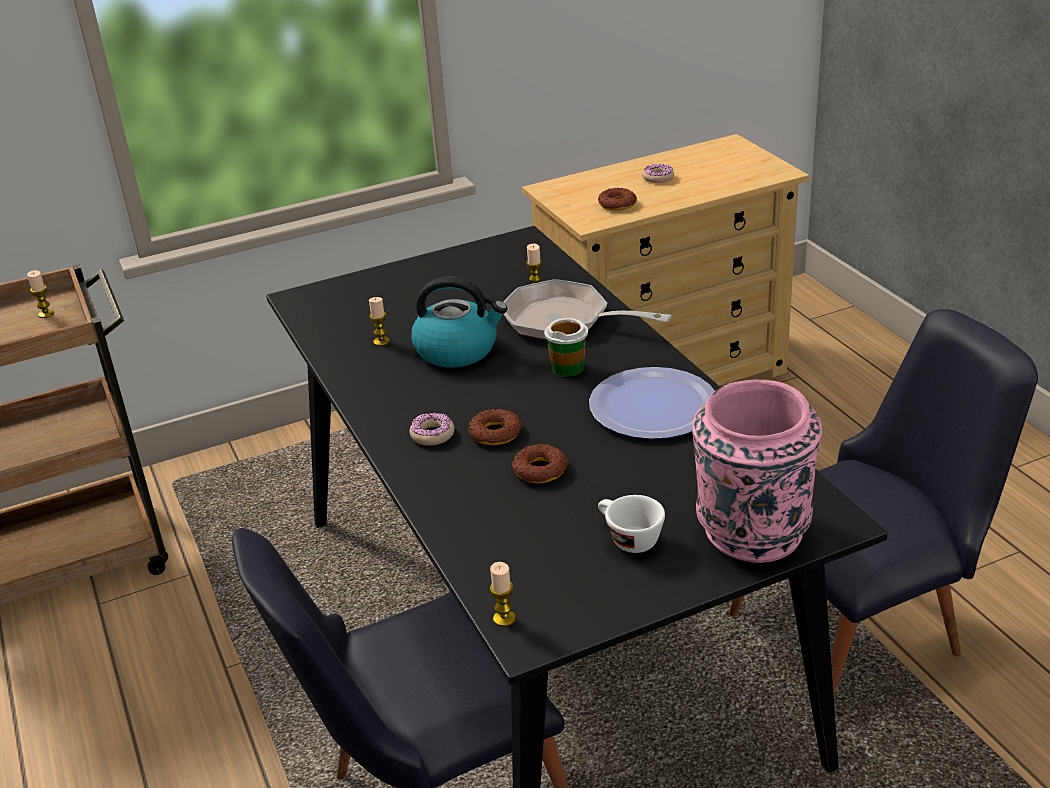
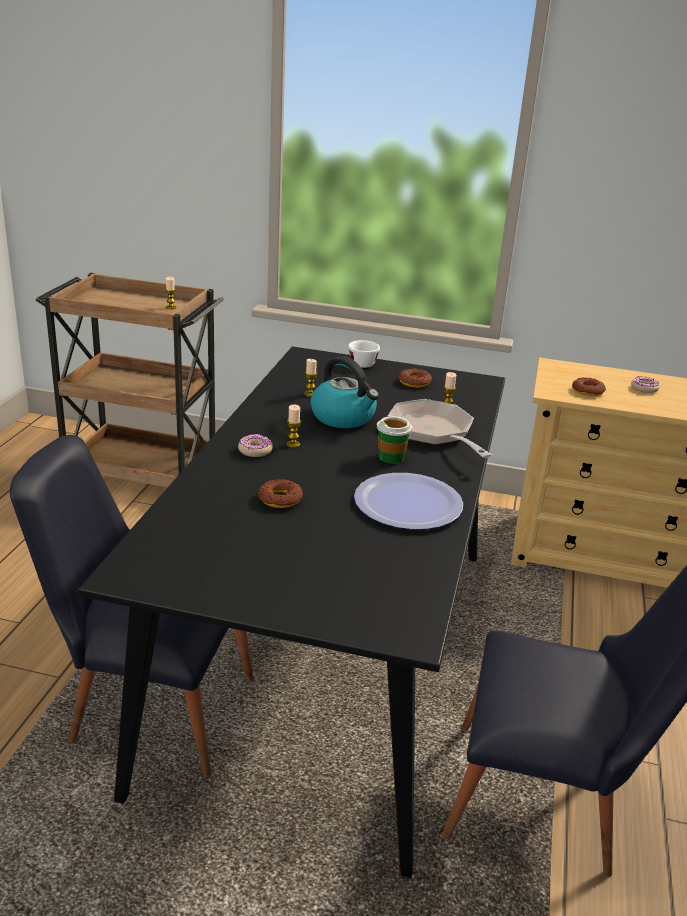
camera: 35 degrees right, 5 degrees down
(495, 433) = (289, 467): donut -> donut (414, 382)
(504, 618) = (127, 559): candle -> candle (293, 444)
(628, 538) = (264, 562): white cup -> white cup (361, 362)
(751, 533) = (343, 606): pink vase -> none

